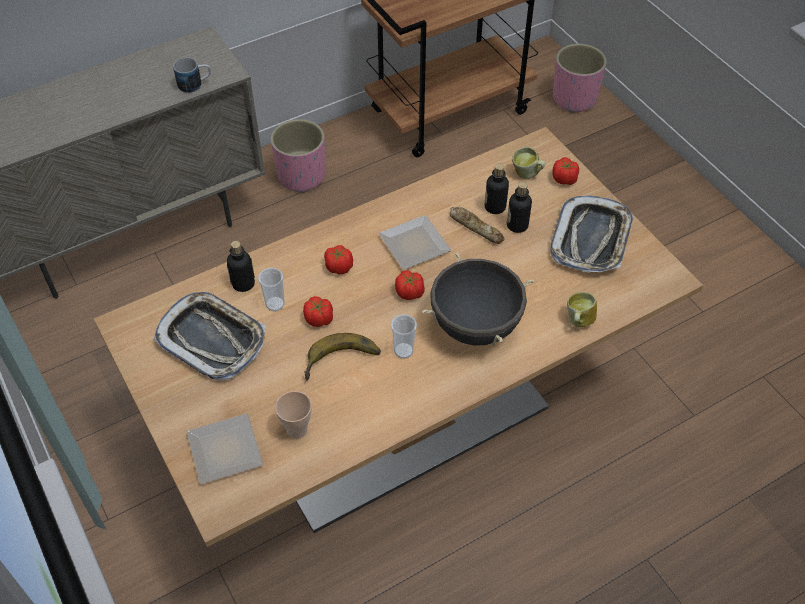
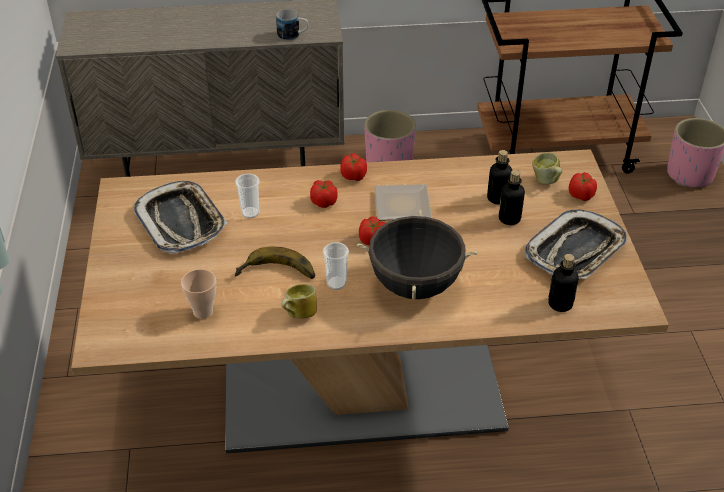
camera: 25 degrees right, 10 degrees down
(223, 453) = (131, 308): plate -> none
(243, 283) = (235, 190): bottle -> bottle (560, 304)
(319, 319) = (280, 235): tomato -> tomato (353, 176)
(476, 227) = (469, 209): bread -> none
(577, 322) = (516, 313): mug -> mug (298, 314)

